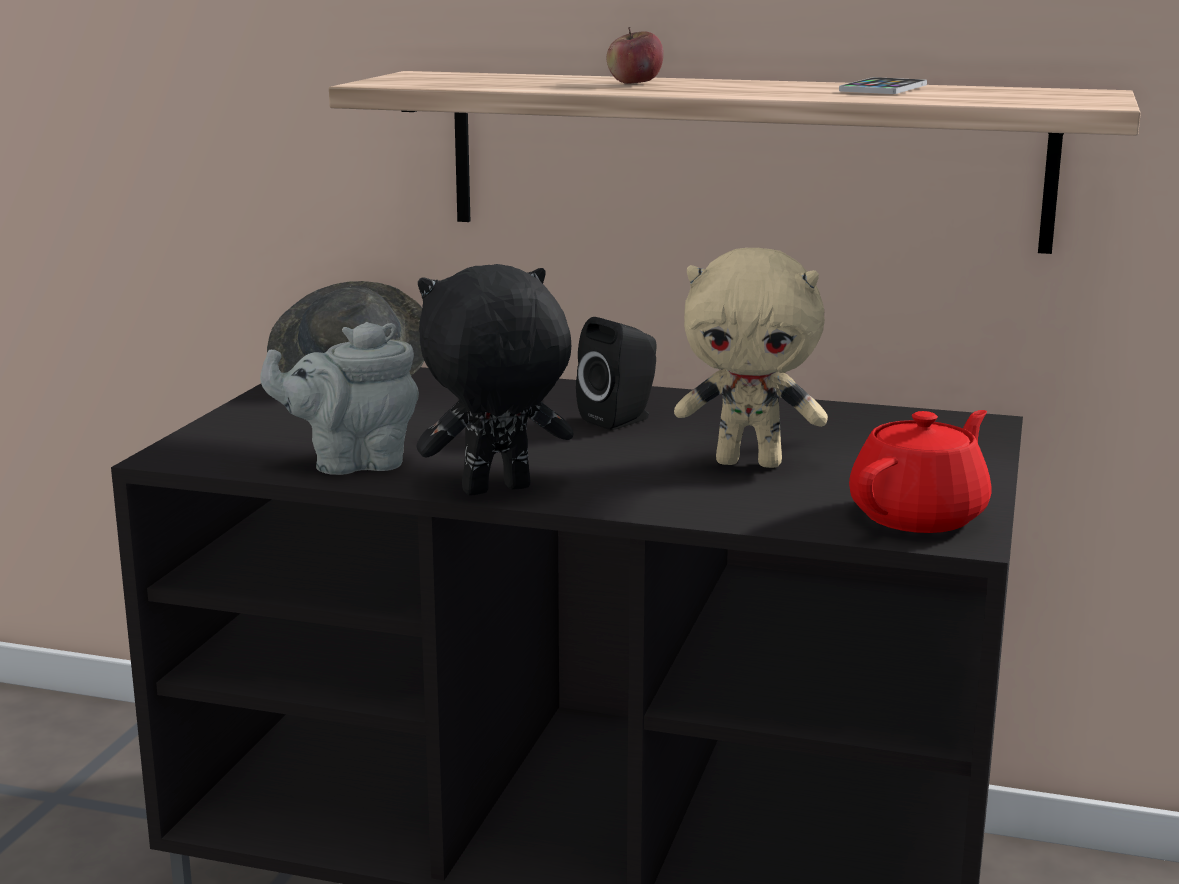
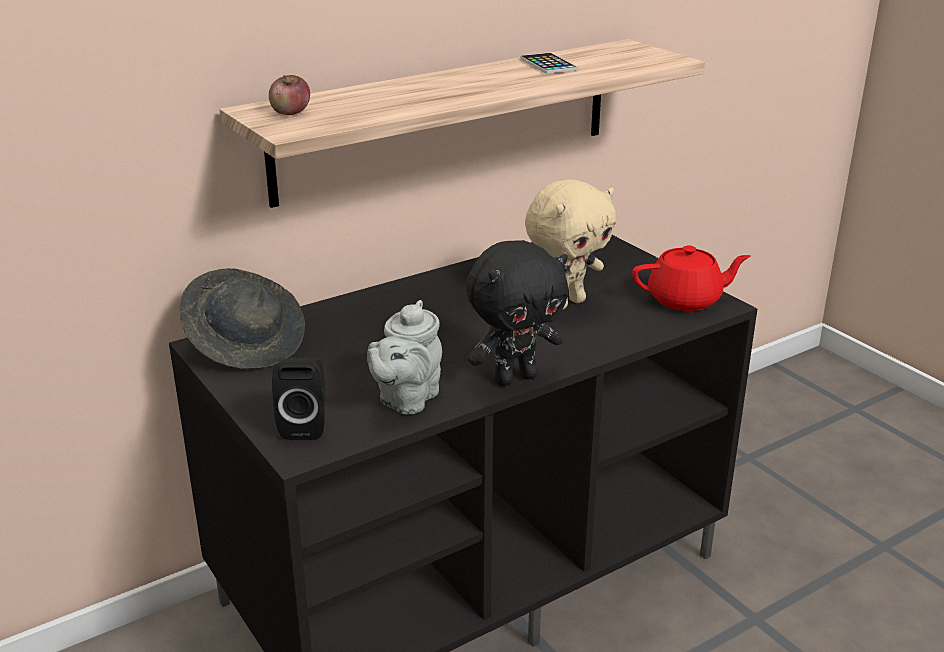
camera: 50 degrees left, 10 degrees up
(496, 491) = (515, 378): black plush toy -> black plush toy turned 135 degrees counterclockwise
(621, 420) = (454, 304): black speaker -> black speaker (305, 425)
(634, 83) = (421, 89): apple -> apple (290, 112)
(920, 516) = (686, 300): red teapot -> red teapot turned 90 degrees clockwise

